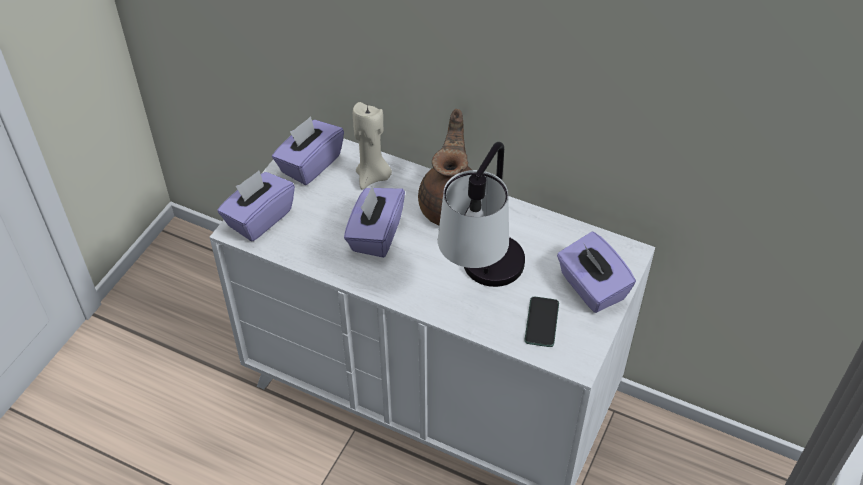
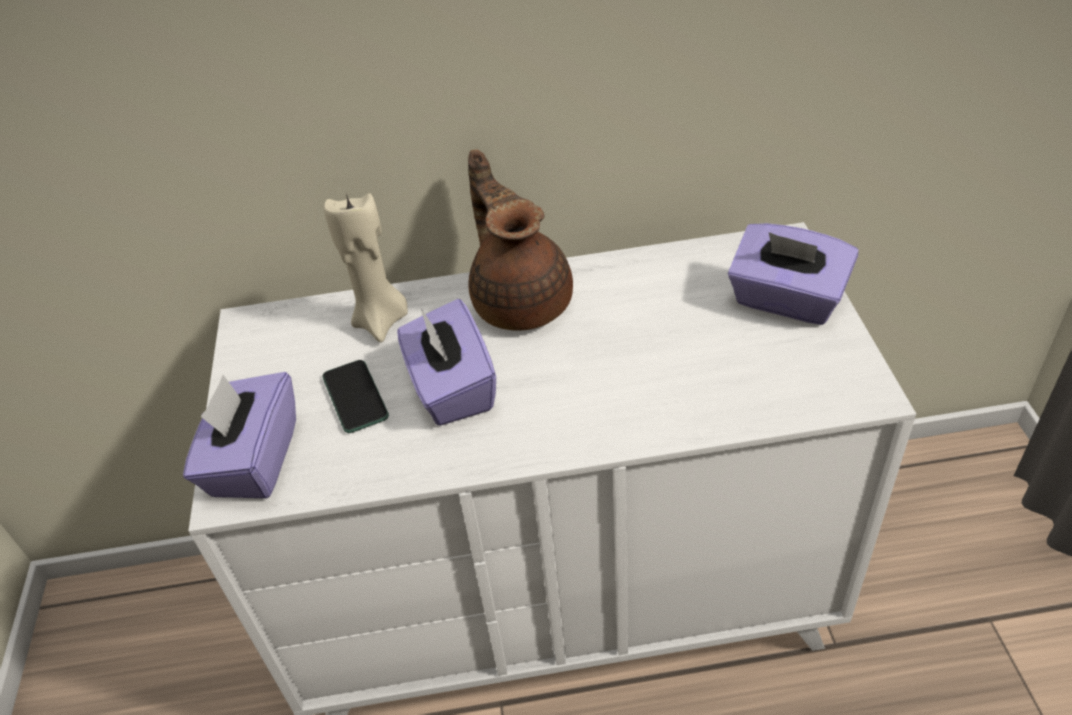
camera: 30 degrees left, 5 degrees down
(310, 164) = (275, 351): purple tissue box -> none
(483, 285) = (656, 370): table lamp -> none
(541, 322) = (774, 372): phone -> phone (355, 397)

